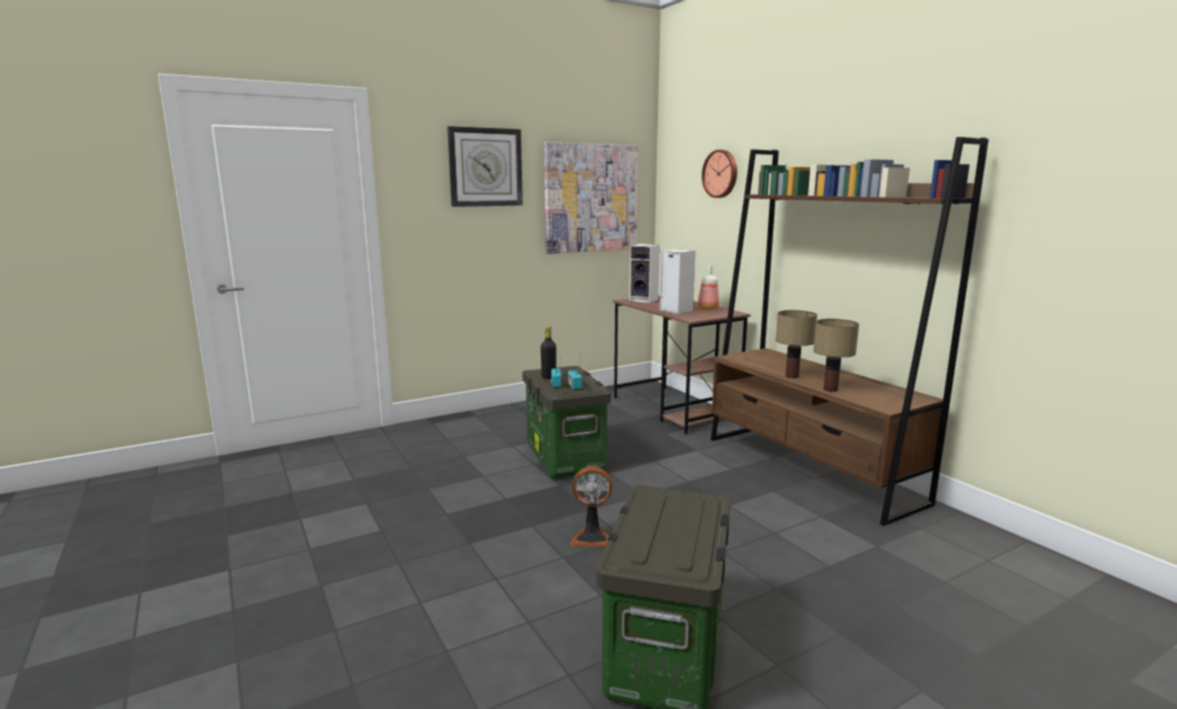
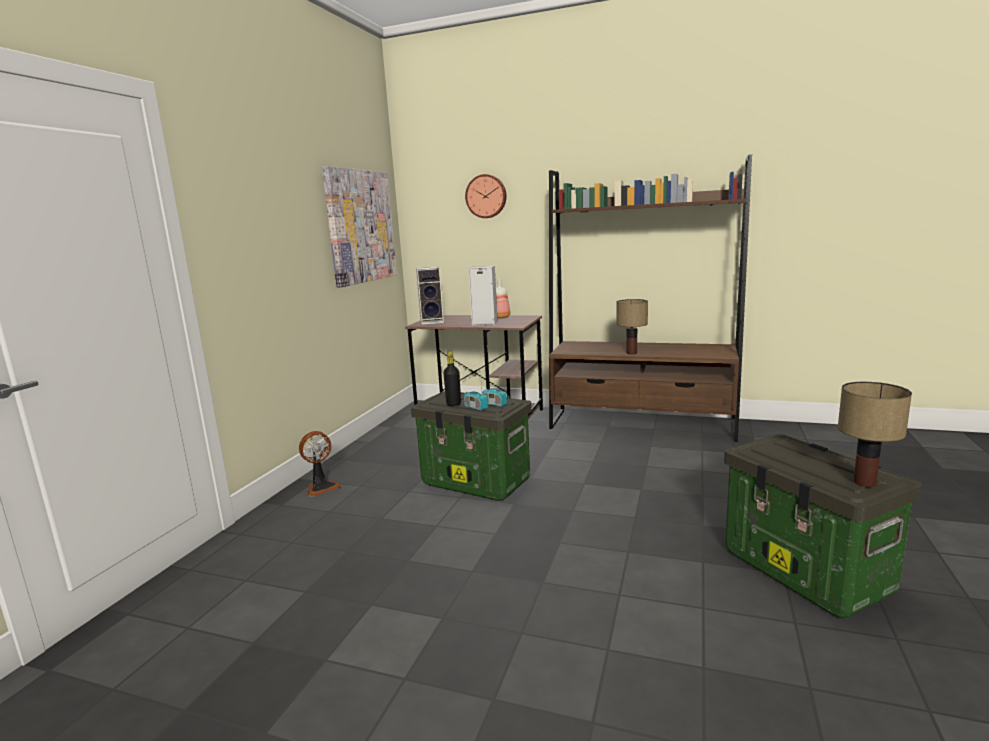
camera: 40 degrees left, 0 degrees up
(485, 167) = (279, 193): wall clock -> none
(592, 537) = (616, 528): fan -> fan (321, 487)
(830, 389) = (673, 354): table lamp -> table lamp (865, 483)

